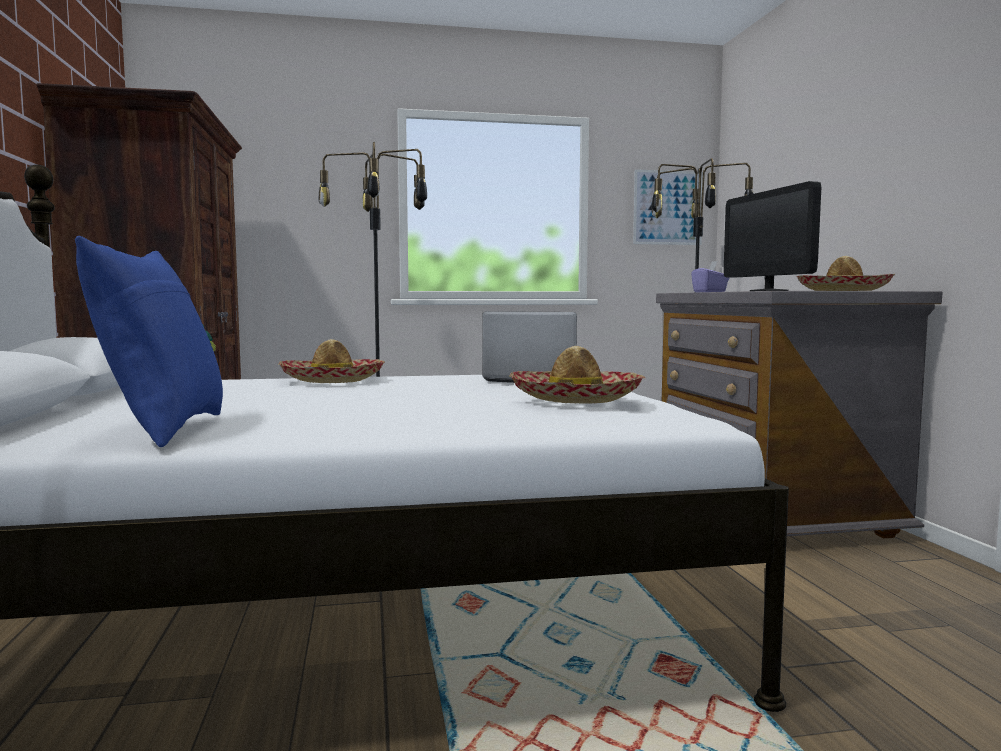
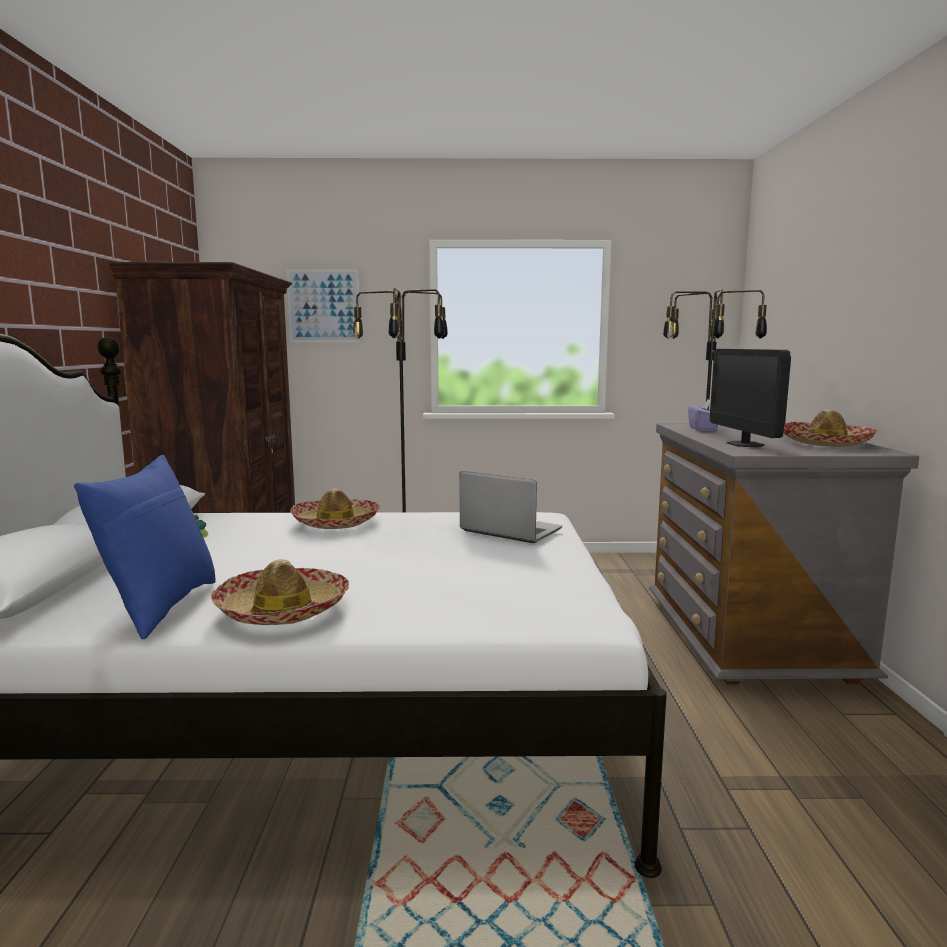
camera: 10 degrees right, 5 degrees up
(576, 399) = (511, 577): hat -> hat (283, 609)
(668, 207) = (689, 324): picture -> picture (324, 306)

